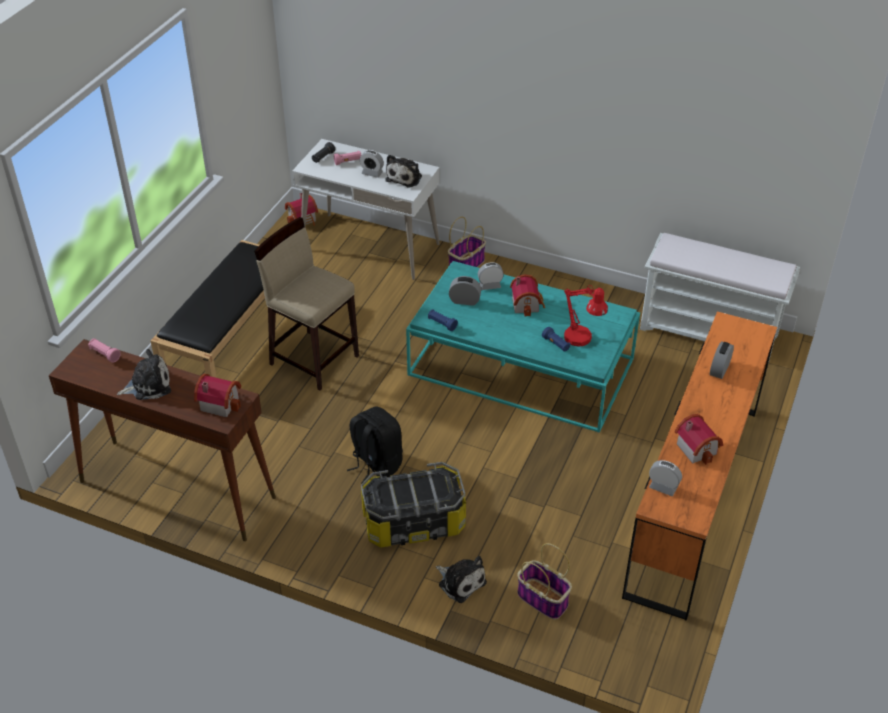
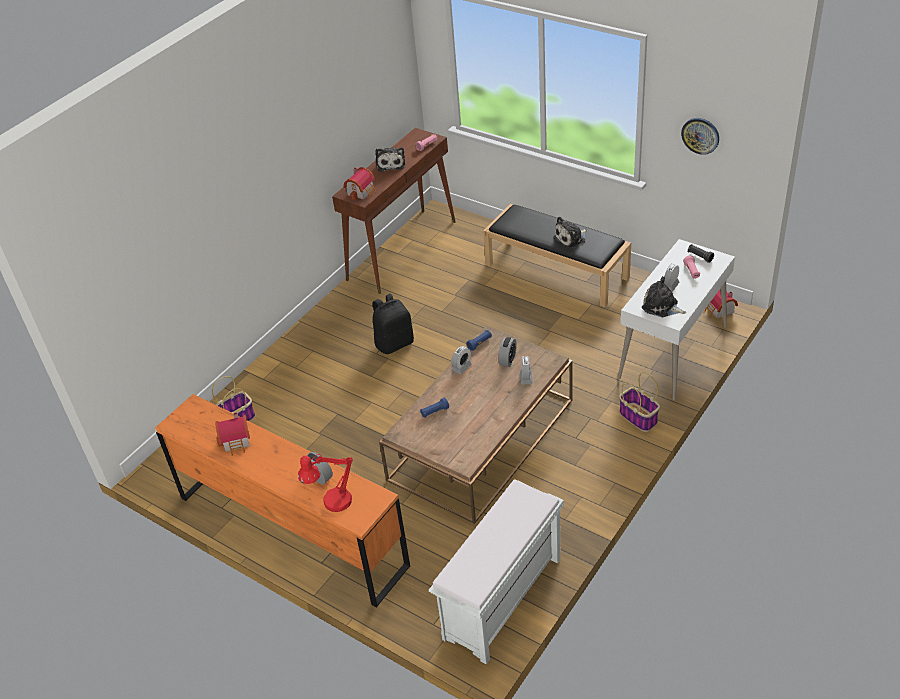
camera: 105 degrees right, 0 degrees up
(238, 72) = (700, 135): none -> wall clock
(314, 359) = (520, 314): beige stool -> none
(413, 523) = (330, 360): storage box -> none
(460, 582) = (269, 379): plush toy -> plush toy (571, 239)
(520, 367) = (482, 439): turquoise coffee table -> brown coffee table
(527, 304) = (494, 400): toy house -> none
(582, 340) = (435, 430): red table lamp -> red table lamp (332, 503)
(663, 487) = (208, 412): alarm clock -> alarm clock (462, 367)

